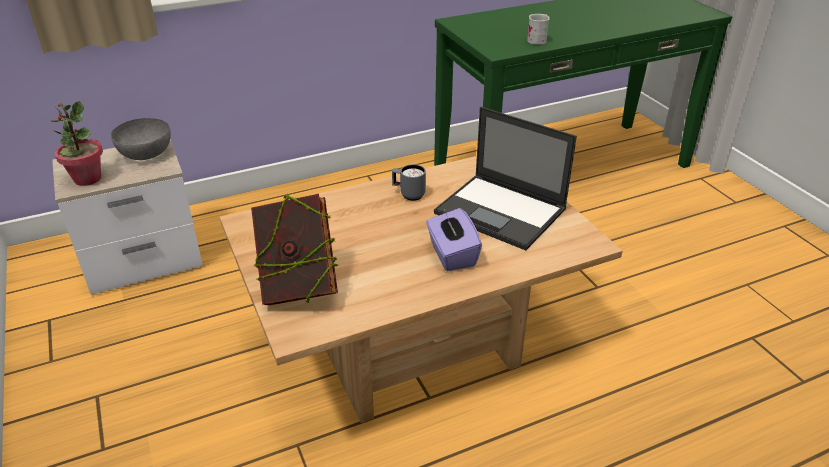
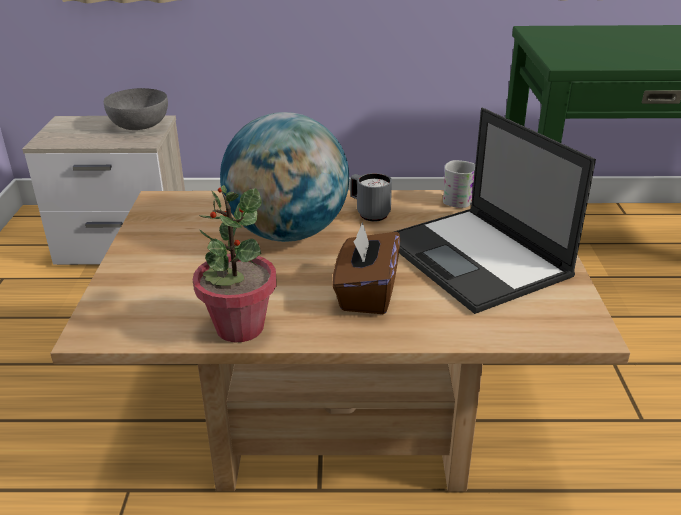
camera: 25 degrees right, 5 degrees down
(87, 179) = (66, 137): potted plant -> potted plant (239, 327)
(299, 287) = (150, 281): book -> none
(364, 224) = (287, 233): none -> globe
(451, 254) = (366, 293): purple tissue box -> brown tissue box
(536, 39) = (633, 57): white mug -> white mug (459, 199)

